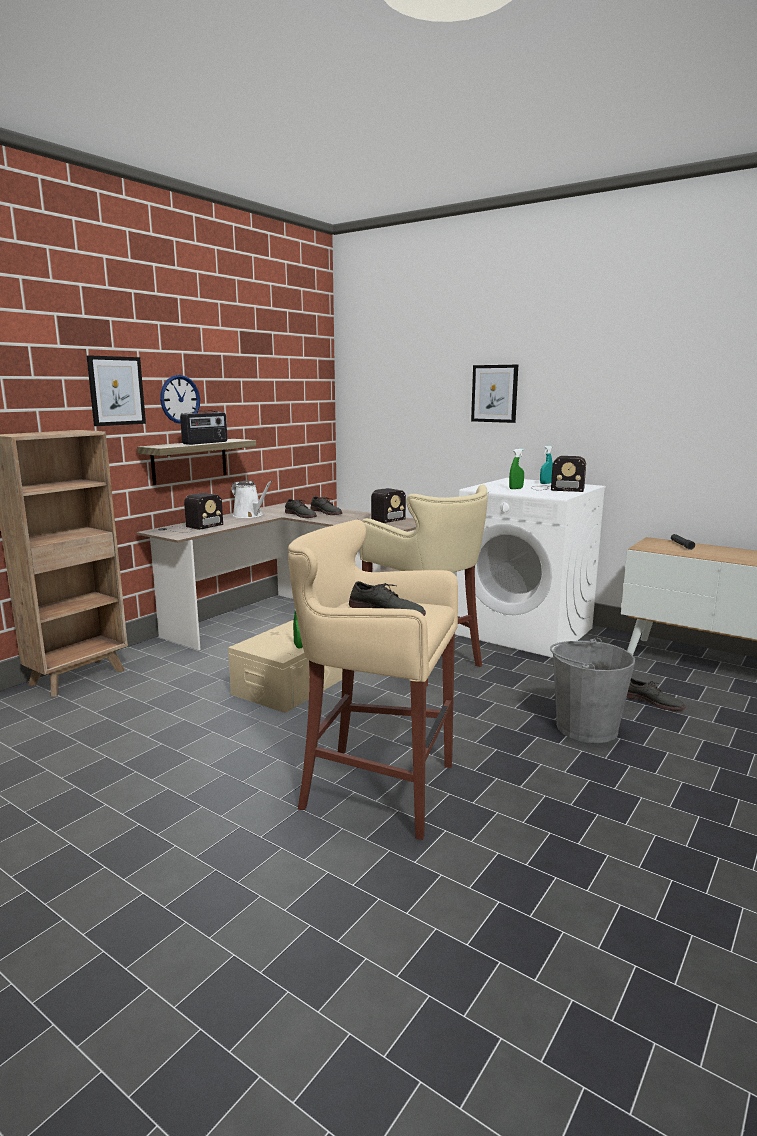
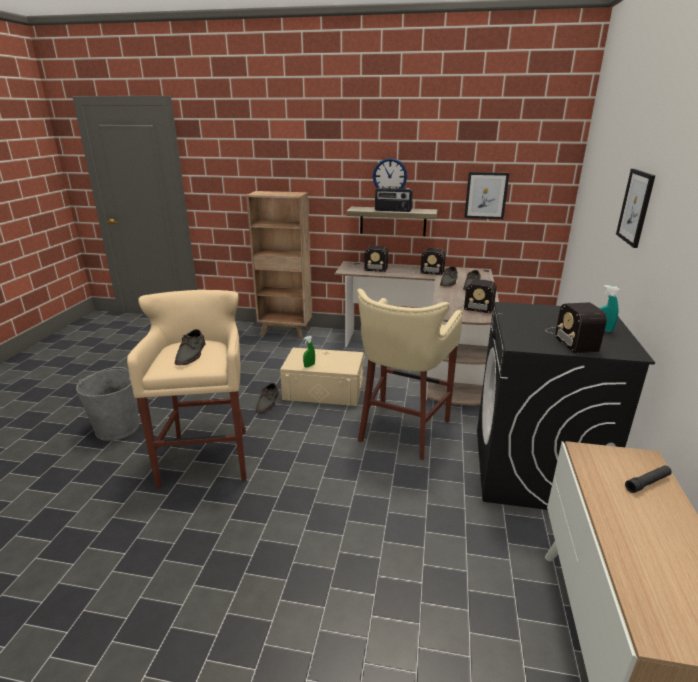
camera: 65 degrees right, 10 degrees up
(116, 391) = (339, 168): picture -> picture (486, 195)
(249, 515) = (424, 271): white watering can -> radio
(516, 488) = (537, 321): green spray bottle -> none
(525, 631) = (534, 470): white washing machine -> black washing machine
(586, 727) = (342, 542): grey bucket -> grey bucket (117, 428)
(652, 701) = (434, 588): grey shoe -> grey shoe (268, 402)

